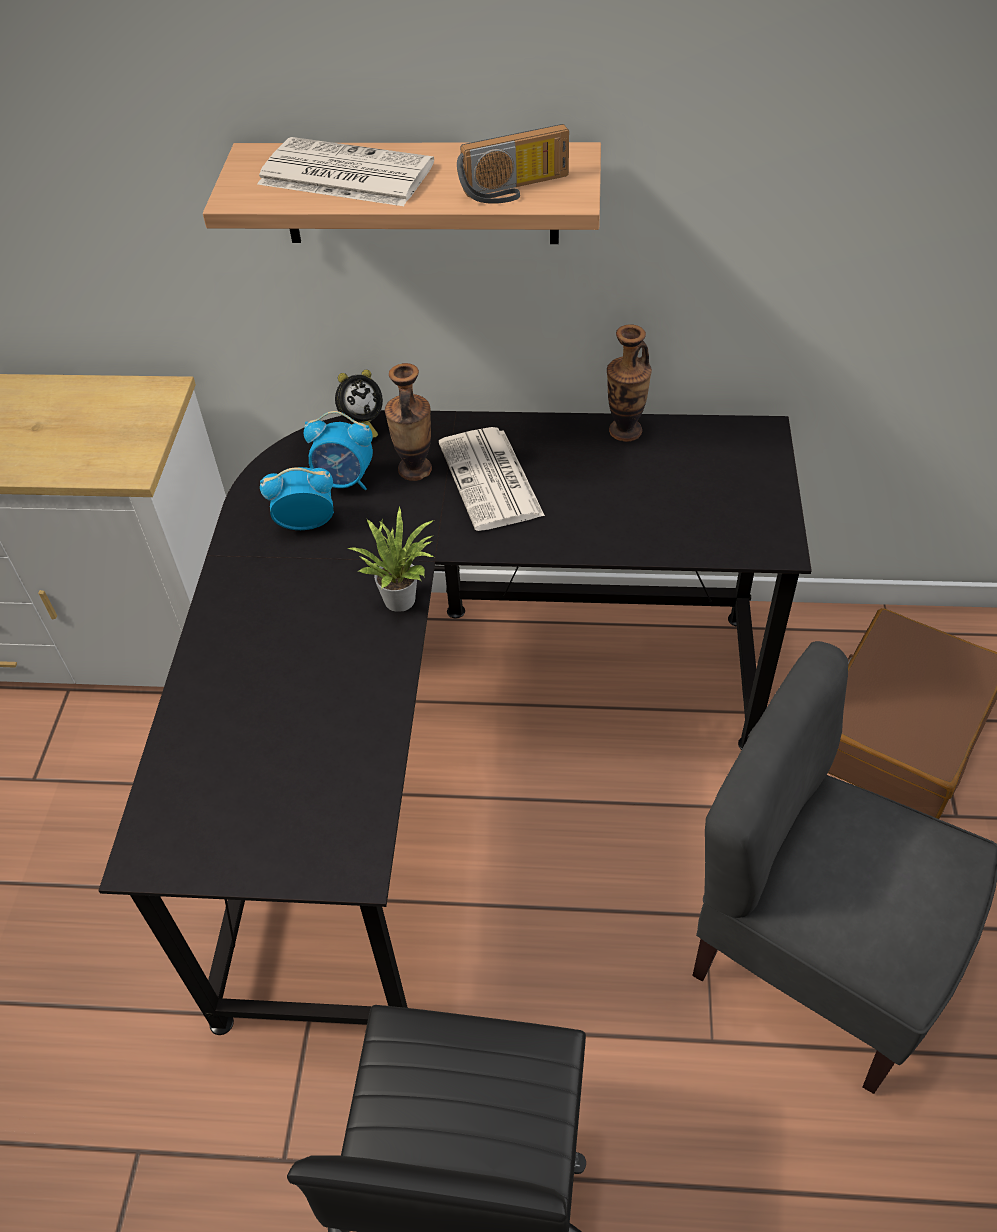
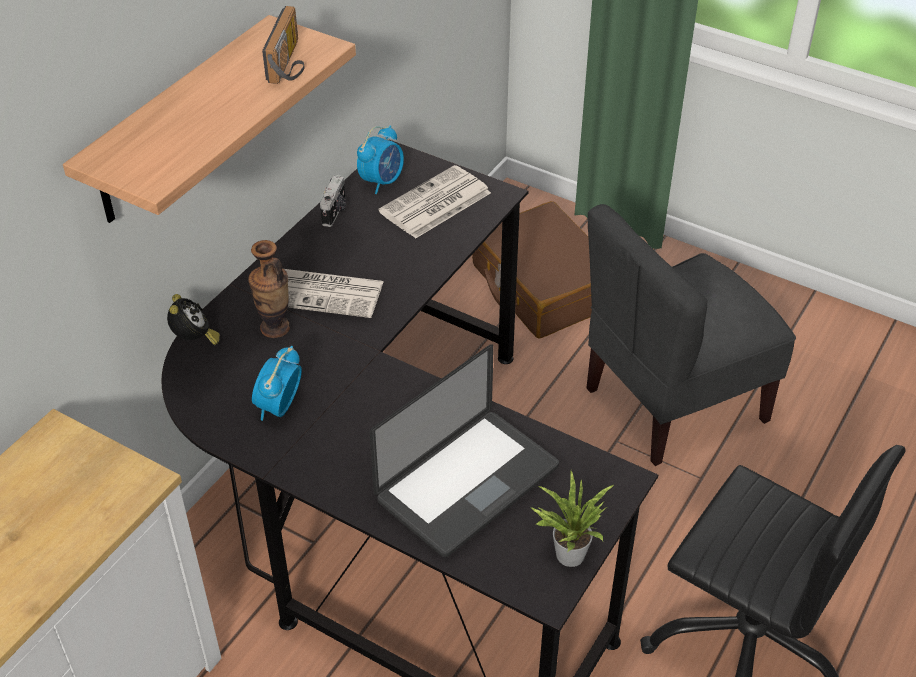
camera: 65 degrees left, 5 degrees down
(275, 718) = (468, 484): none -> laptop
(343, 174) = (182, 125): newspaper -> newspaper (434, 204)
(344, 481) = (251, 370): alarm clock -> alarm clock (382, 181)
(401, 596) = (402, 379): potted plant -> potted plant (567, 552)
(625, 431) = (335, 212): vase -> camera

